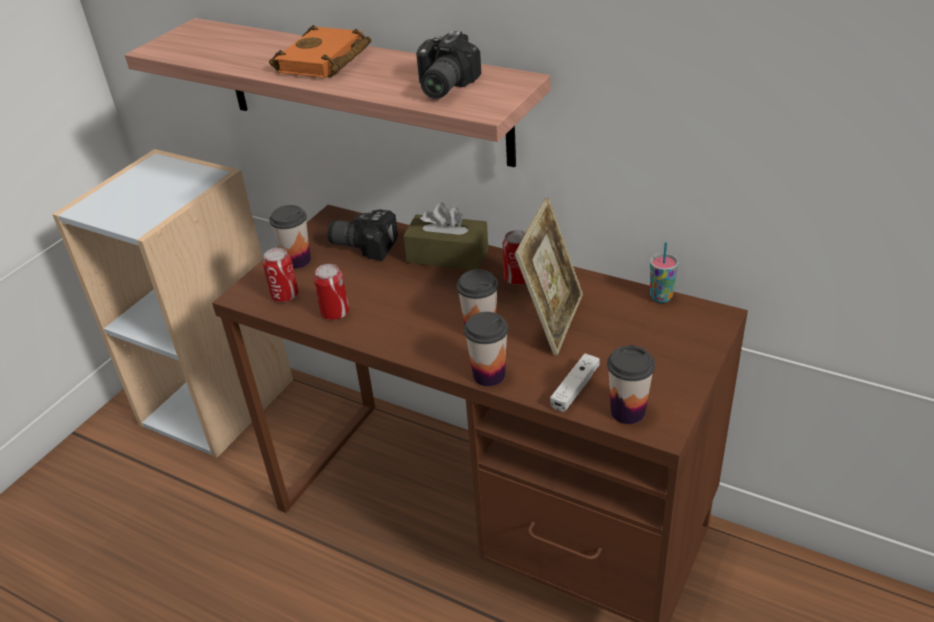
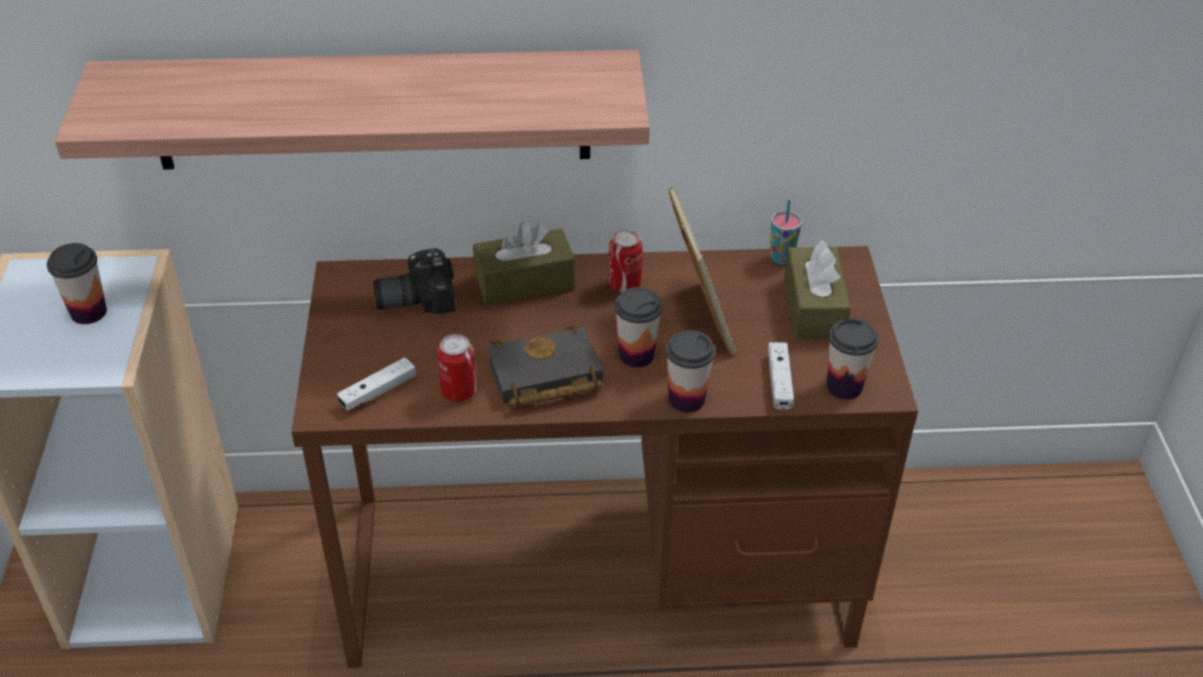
camera: 35 degrees left, 5 degrees up
(285, 295) = (378, 392): can -> white game controller
(297, 261) = (350, 344): cup -> cup (88, 312)
(324, 61) = (358, 90): orange book -> none
(400, 322) = (543, 376): none -> black book
(441, 87) = (539, 93): camera -> none
(655, 342) = (813, 307): none -> brown tissue box

